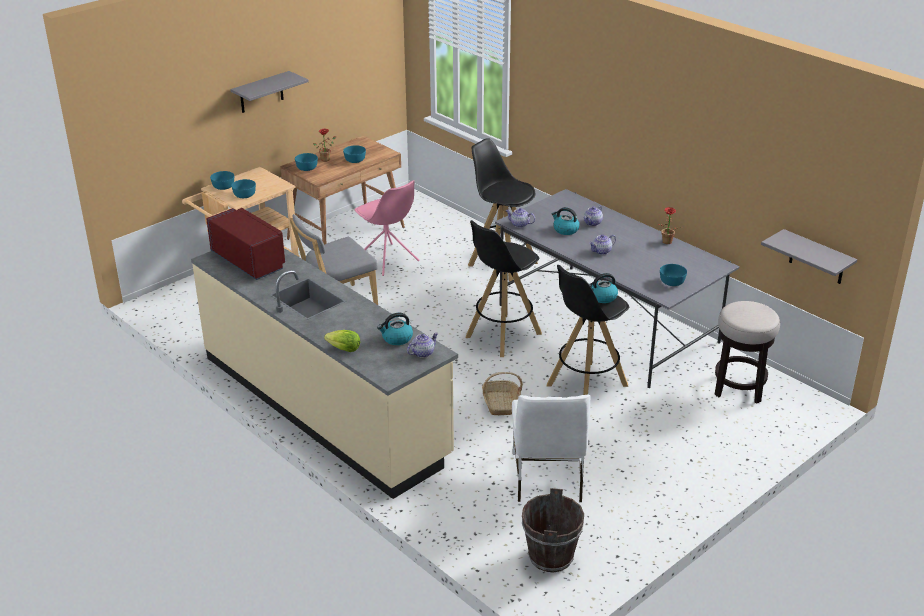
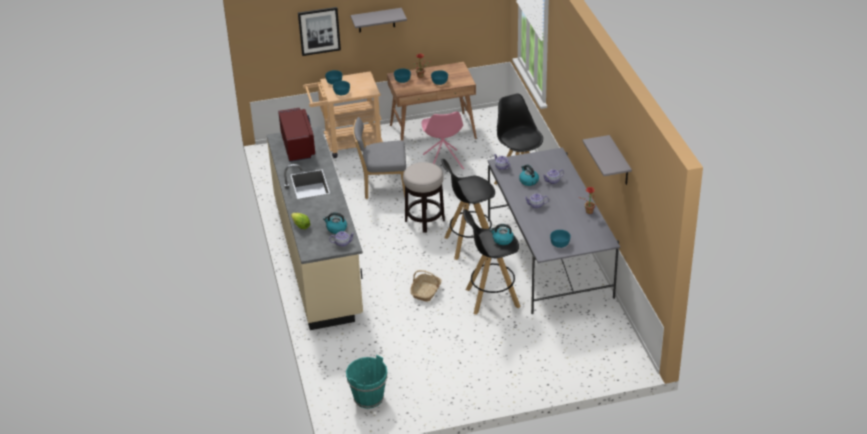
camera: 30 degrees right, 5 degrees up
(193, 117) = (319, 31): none -> picture
(547, 478) = (410, 350): white chair -> none
(550, 557) = (368, 398): brown bucket -> turquoise bucket
(739, 387) = (593, 335): stool -> stool (424, 220)
(817, 258) = (647, 258): grey shelf -> grey shelf (619, 162)

